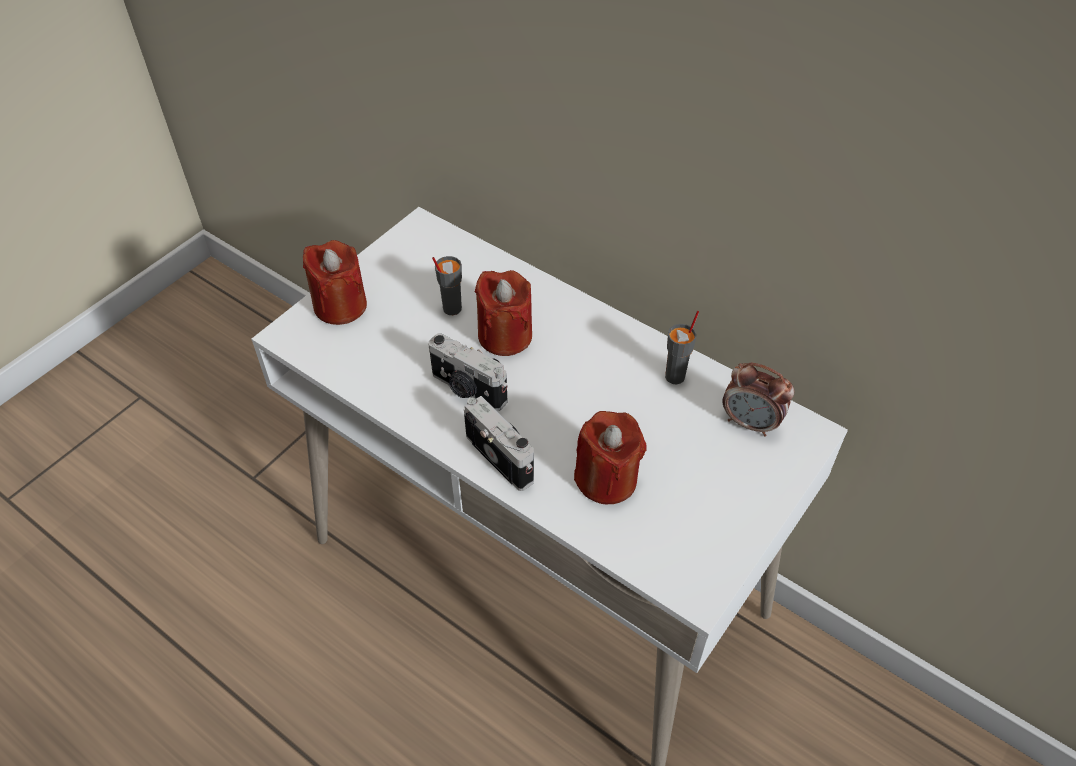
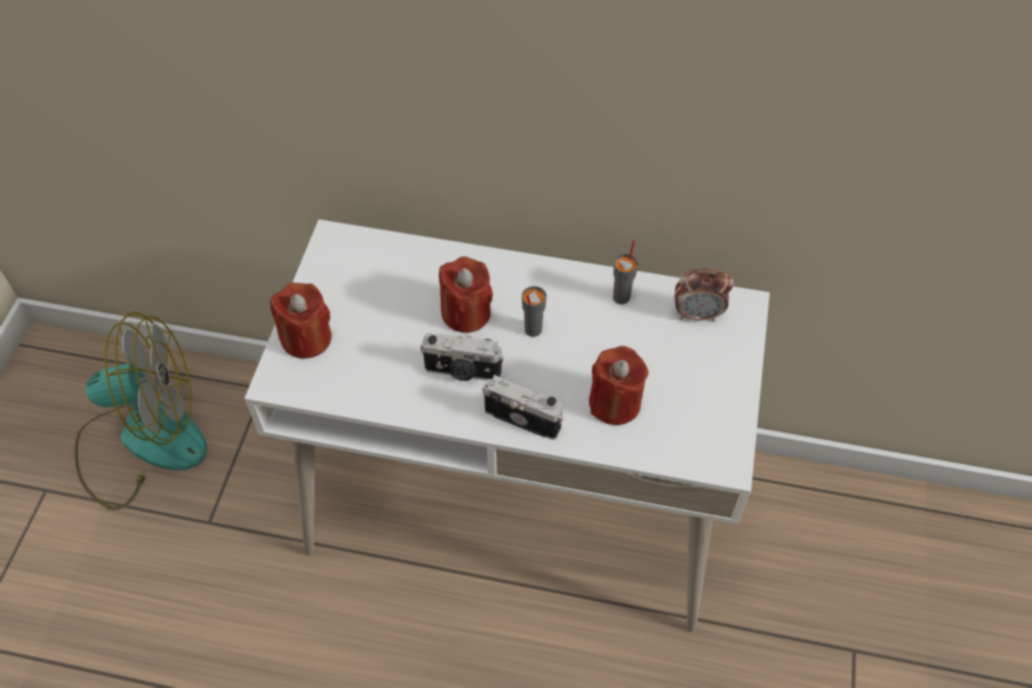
camera: 25 degrees left, 5 degrees up
(239, 386) = (142, 441): none -> fan
(451, 308) = (406, 305): grey cup -> grey cup (532, 330)

